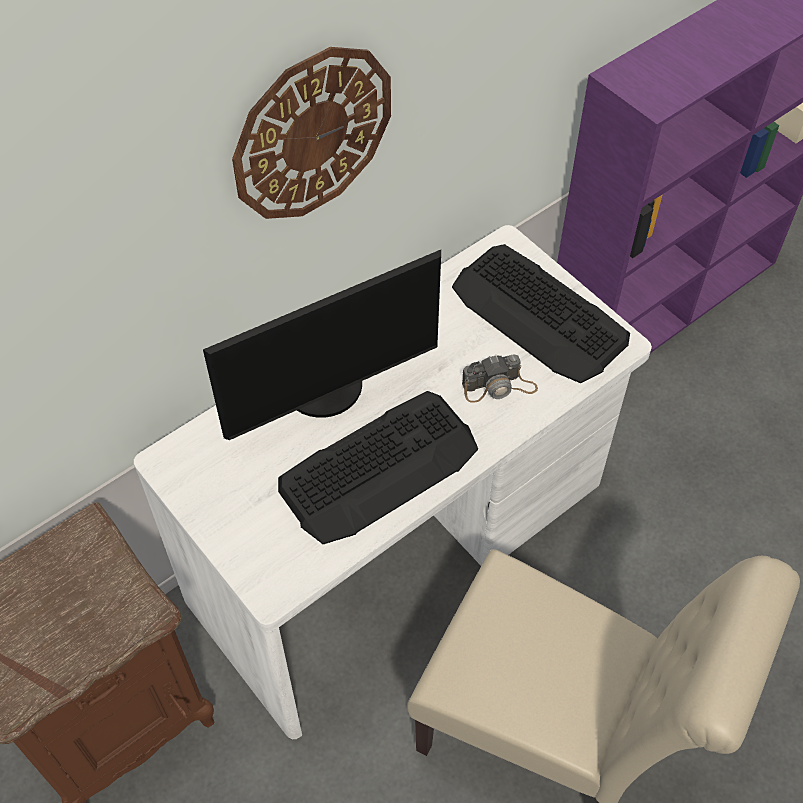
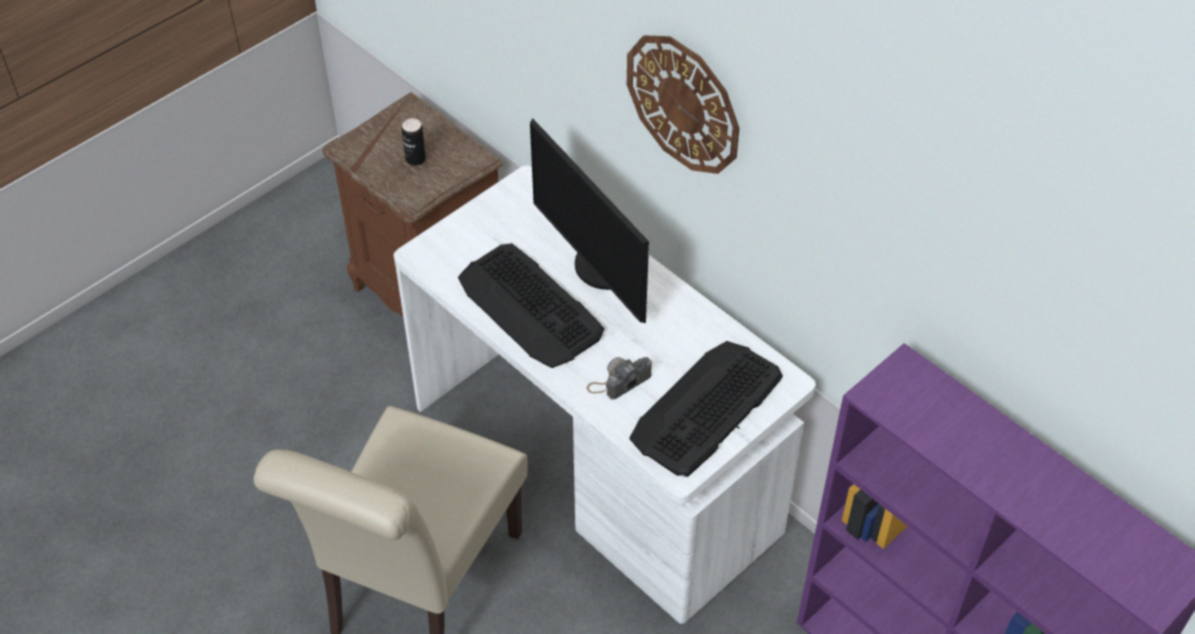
camera: 85 degrees right, 5 degrees down
(65, 606) = (415, 159): none -> can
(499, 386) = (619, 381): camera -> camera turned 75 degrees clockwise

